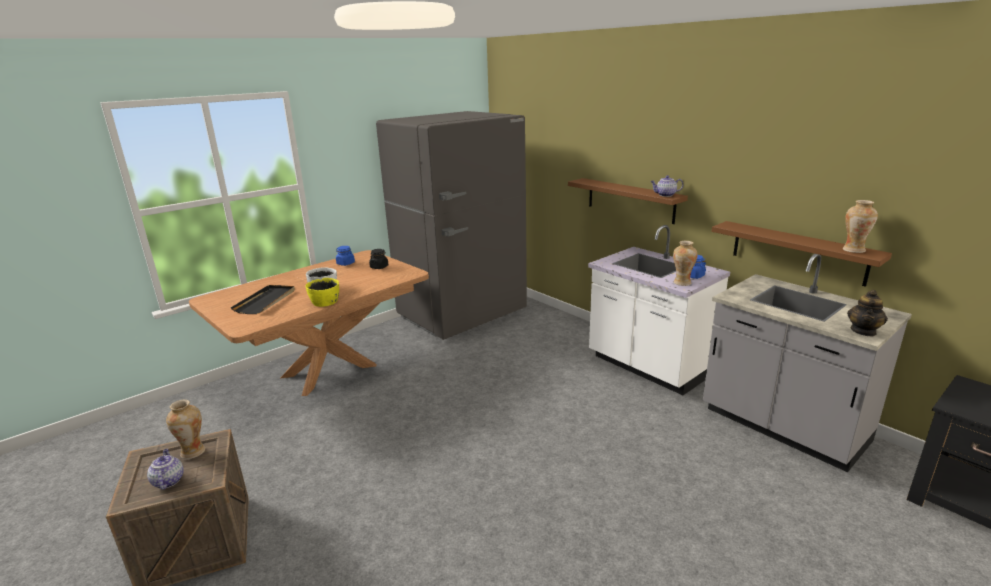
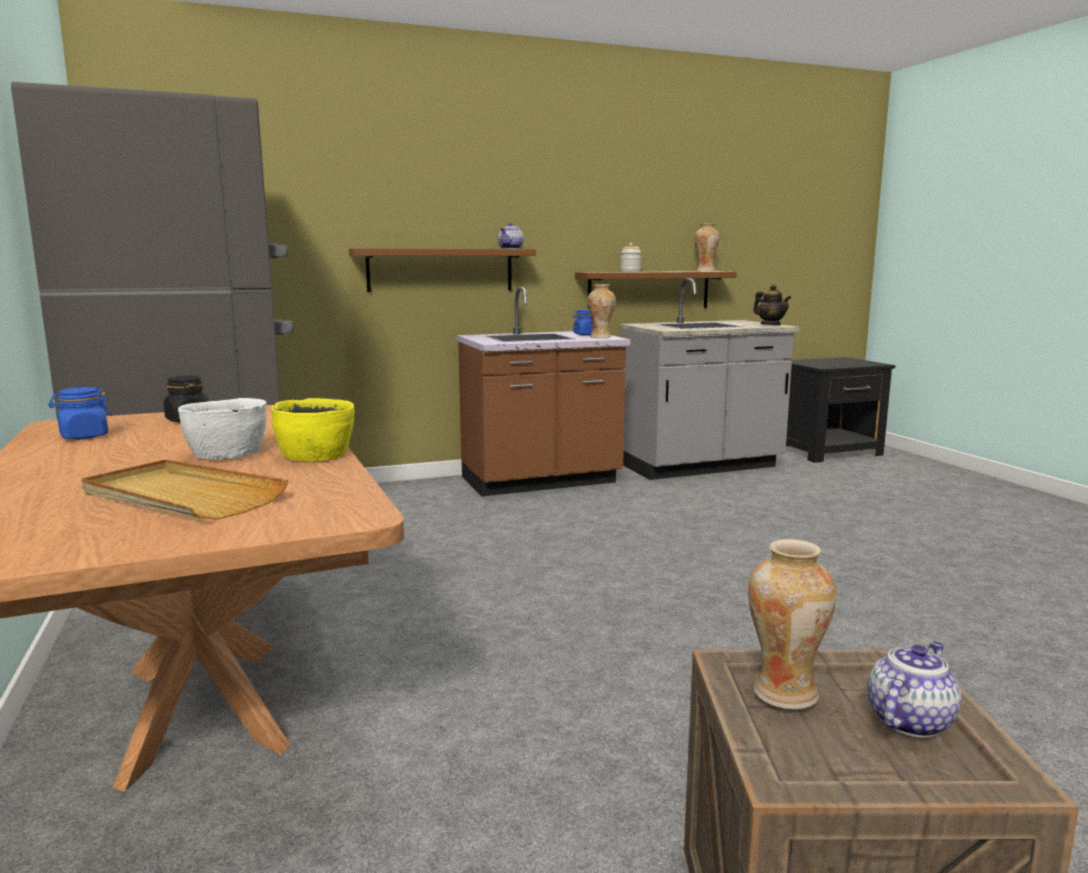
camera: 70 degrees left, 10 degrees down
(168, 481) = (909, 720): teapot -> teapot turned 135 degrees clockwise
(266, 301) = (181, 497): black tray -> beige tray
(648, 367) = (541, 481): white counter -> brown counter
(765, 232) = (630, 271): none -> jar

